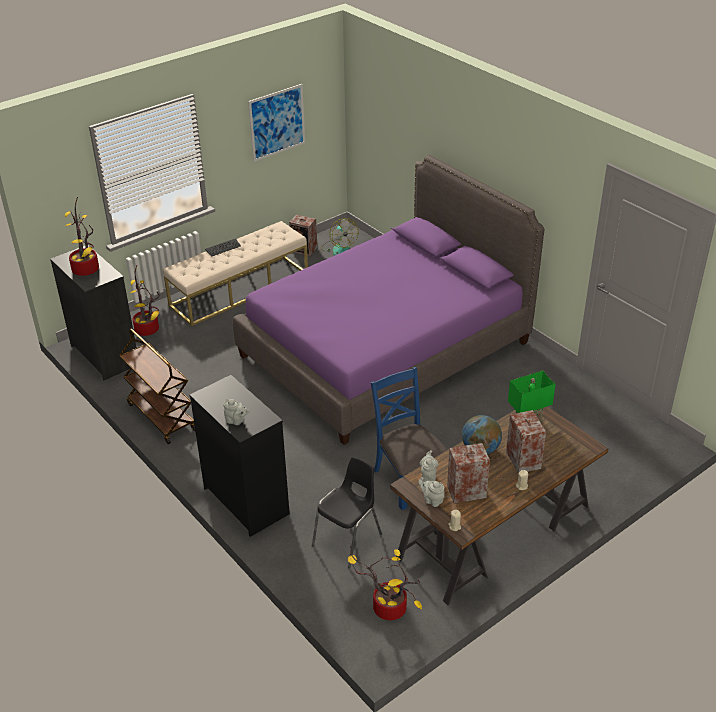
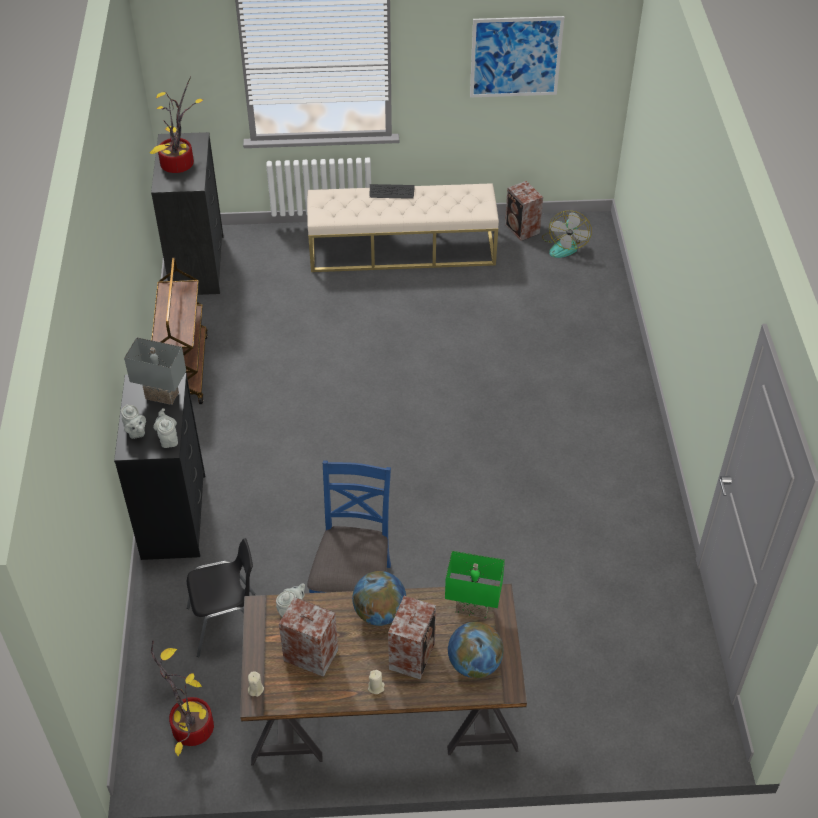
camera: 35 degrees right, 10 degrees up
(149, 330) = (265, 255): potted plant -> none
(230, 393) = (163, 394): none -> grey table lamp
(385, 349) = (488, 411): purple bed -> none
(432, 500) = (265, 642): grey teapot -> grey teapot (168, 439)
(561, 445) = (474, 664): none -> globe

